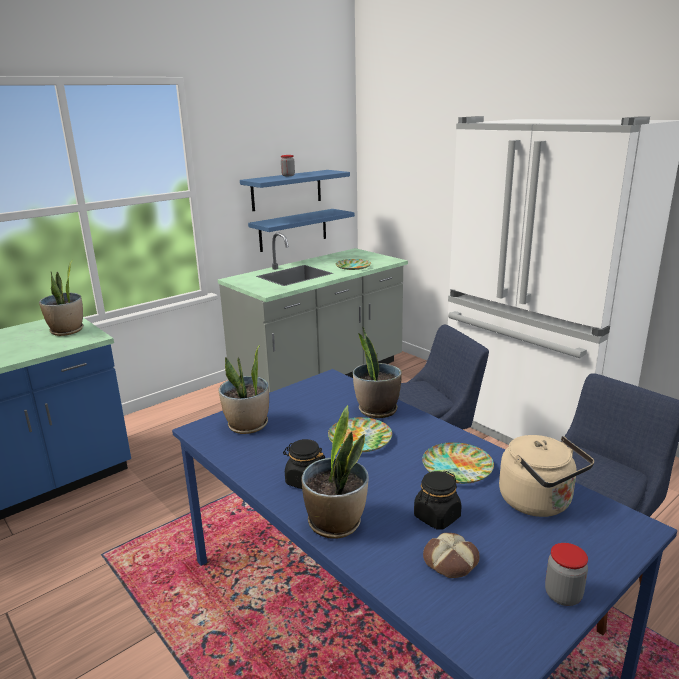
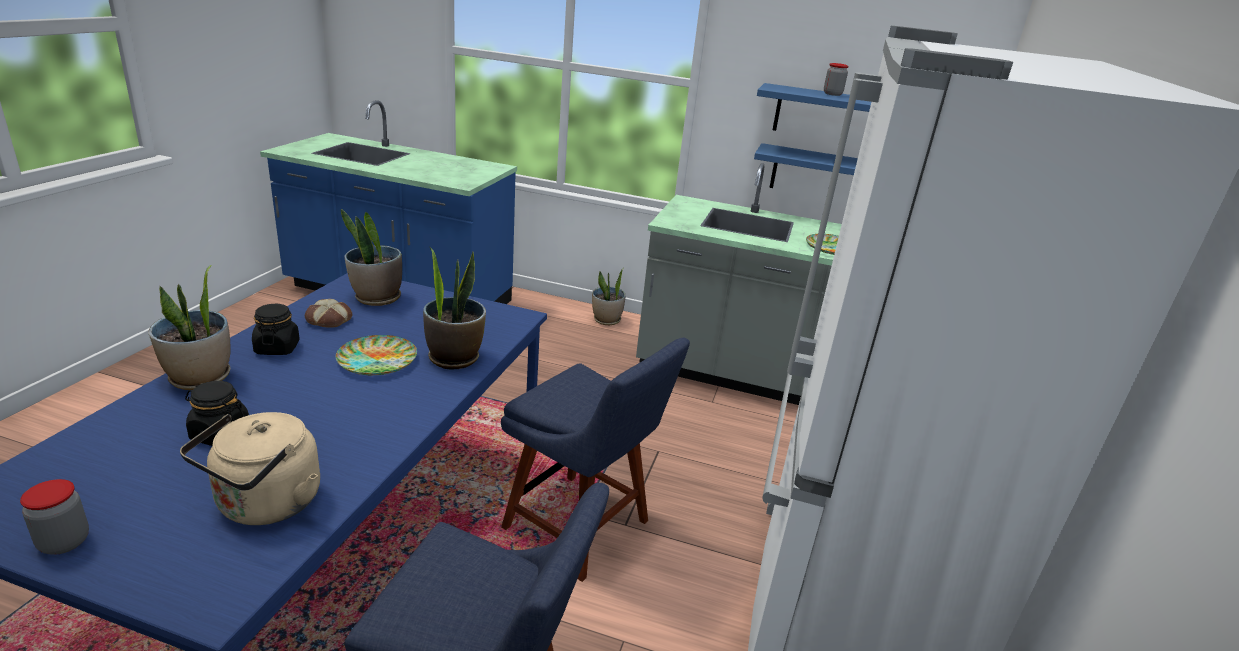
camera: 55 degrees right, 5 degrees up
(67, 331) = (469, 174): potted plant -> potted plant (606, 320)
(451, 561) = (133, 455): bread -> bread (328, 320)
(457, 467) = (334, 432): plate -> none

